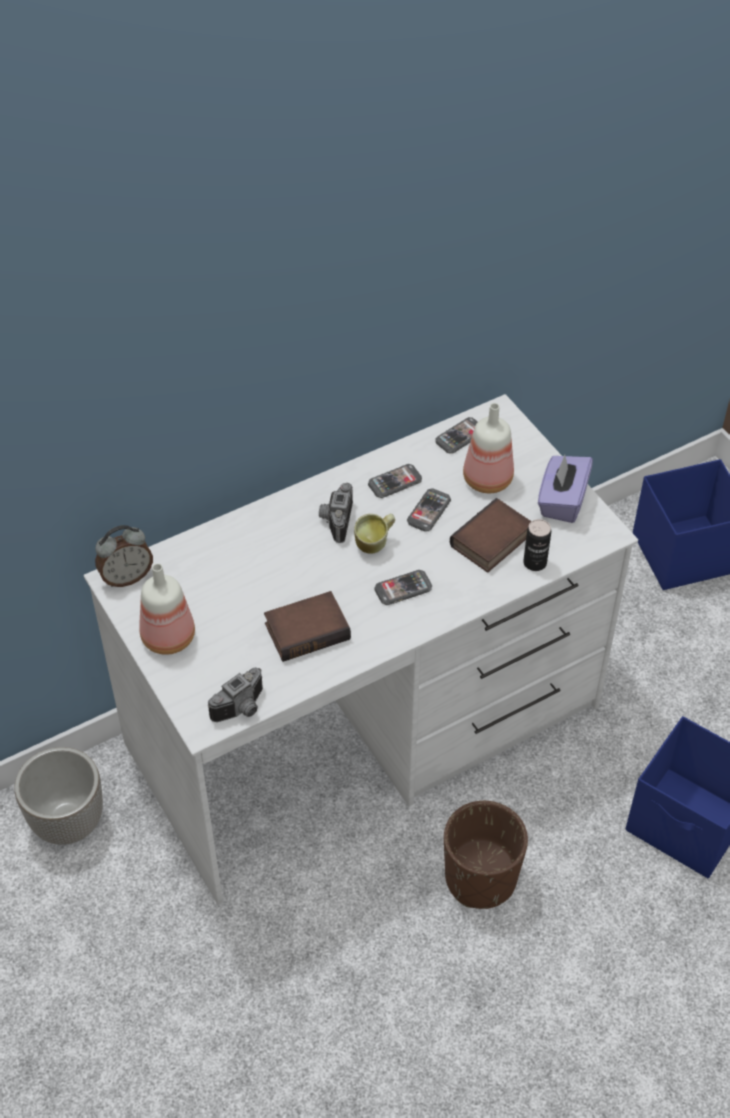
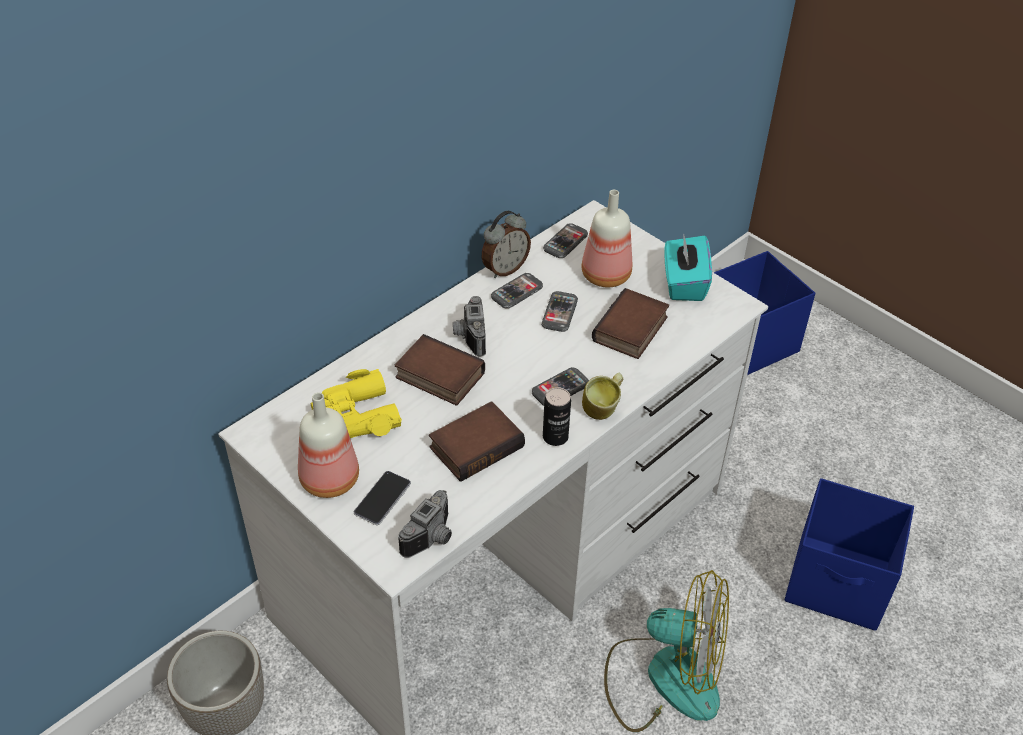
camera: 15 degrees left, 5 degrees down
(126, 577) = (267, 427): alarm clock -> alarm clock (504, 269)
(207, 581) = (355, 416): none -> yellow binoculars
(209, 664) = (382, 499): none -> phone
(293, 555) = (437, 376): none -> book
(375, 545) = (517, 352): mug -> mug (603, 410)
(480, 878) = (664, 677): brown planter -> fan
(535, 563) = (680, 342): can -> can (555, 437)
(562, 501) = (683, 283): purple tissue box -> turquoise tissue box

